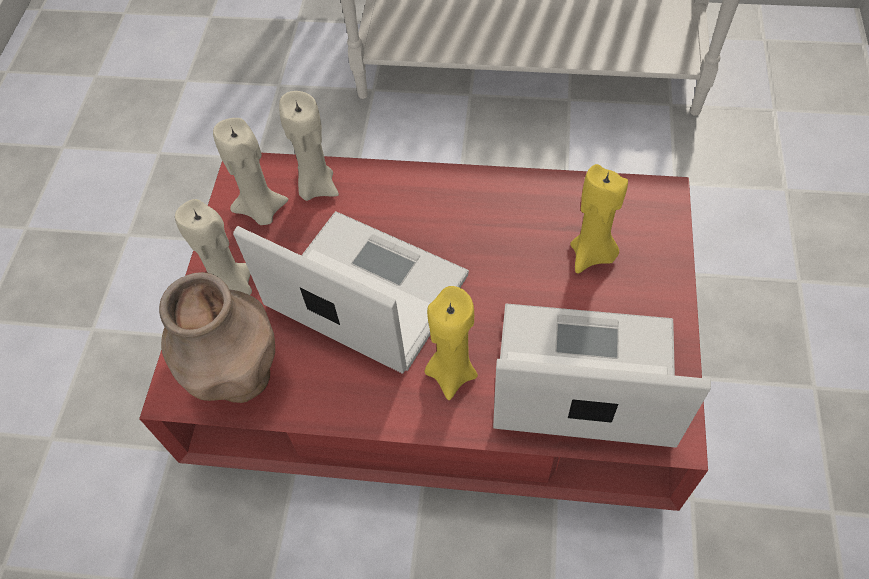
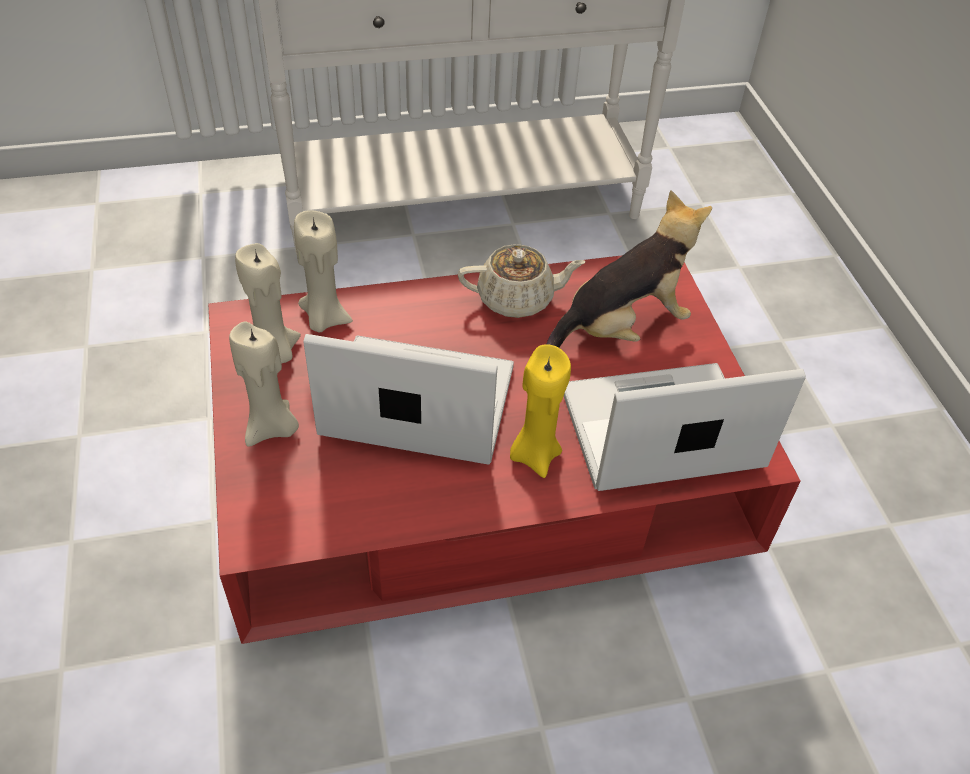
camera: 25 degrees left, 10 degrees down
(240, 378) = (318, 510): brown vase -> none
(501, 202) = (517, 299): none -> beige teapot
(592, 255) = (621, 327): yellow candle -> plush toy

